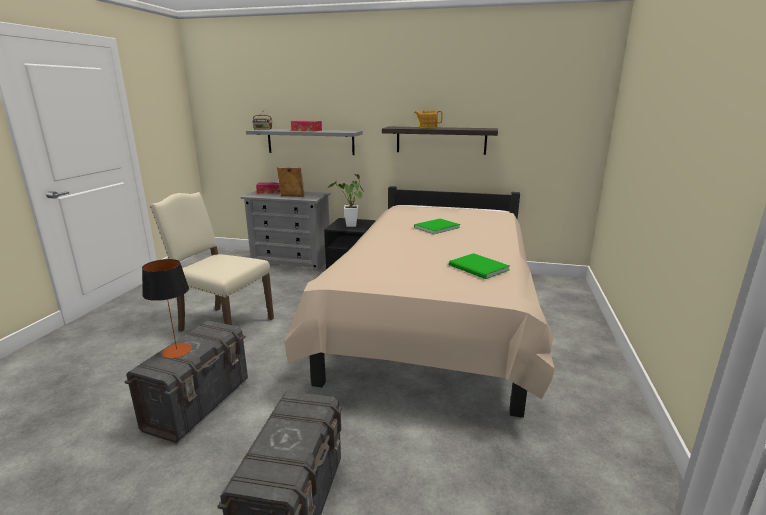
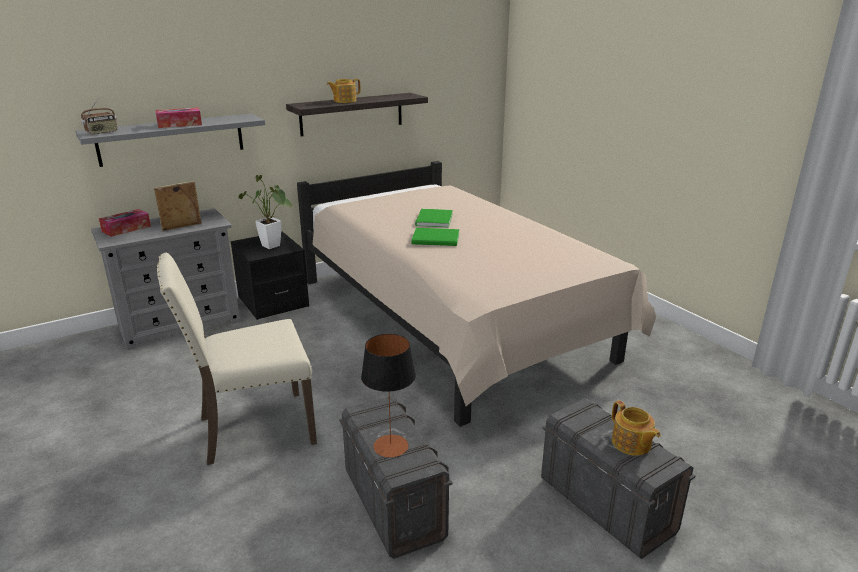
camera: 45 degrees left, 5 degrees up
(286, 449) = (631, 444): none -> teapot
(479, 268) = (553, 247): green book -> green book (437, 239)

